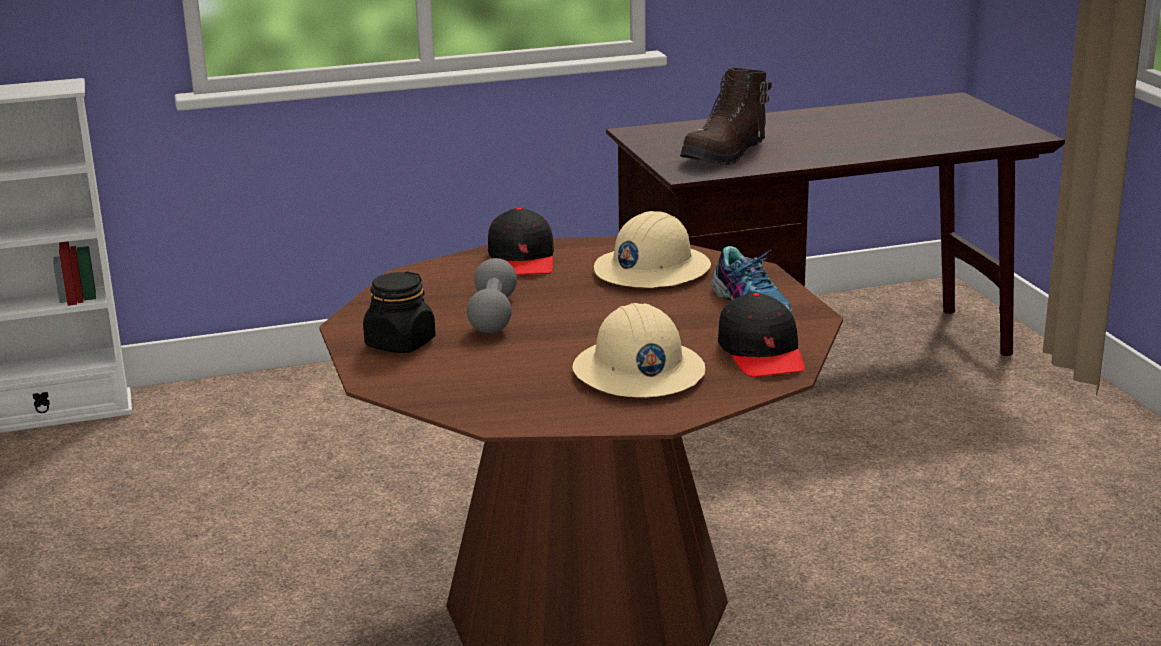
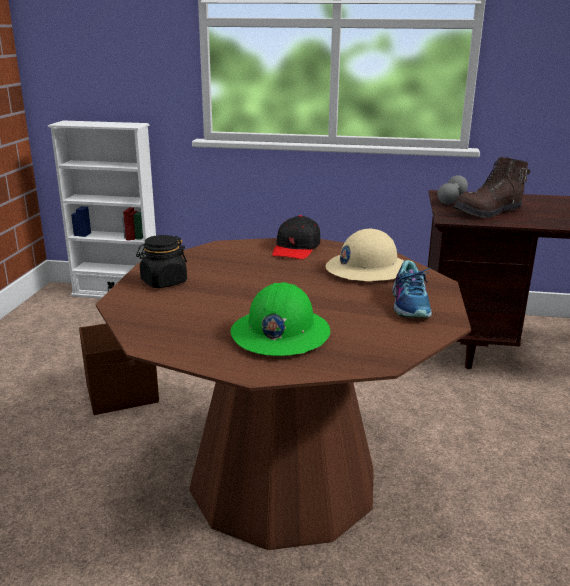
camera: 25 degrees right, 0 degrees up
(235, 565) = (123, 394): none -> brown storage box
(493, 315) = (238, 276): grey dumbbell -> grey dumbbell (451, 199)
(637, 372) = (280, 334): beige hard hat -> green hard hat
(762, 353) = (382, 341): black cap -> none

